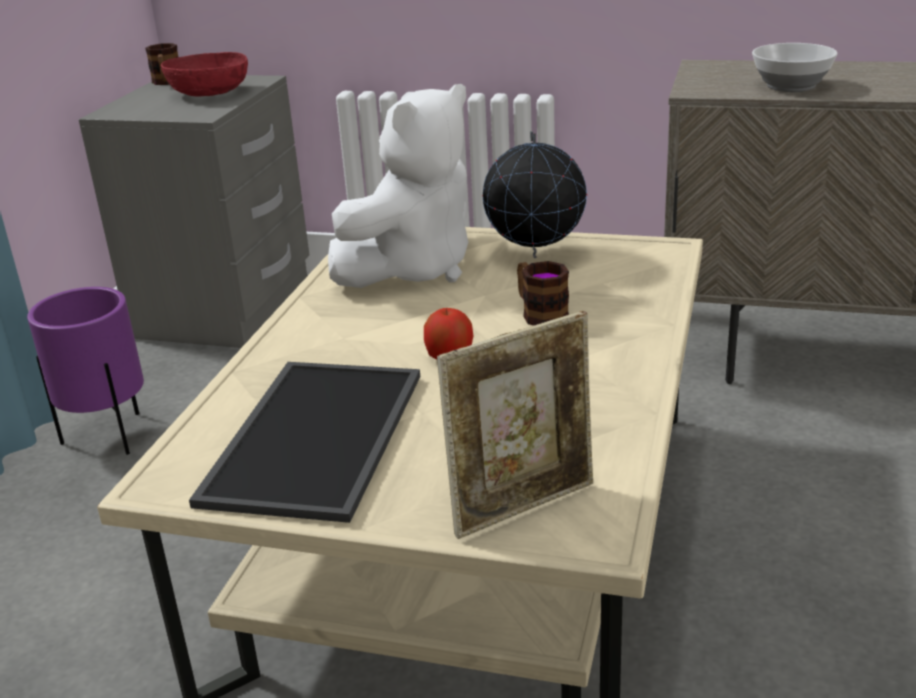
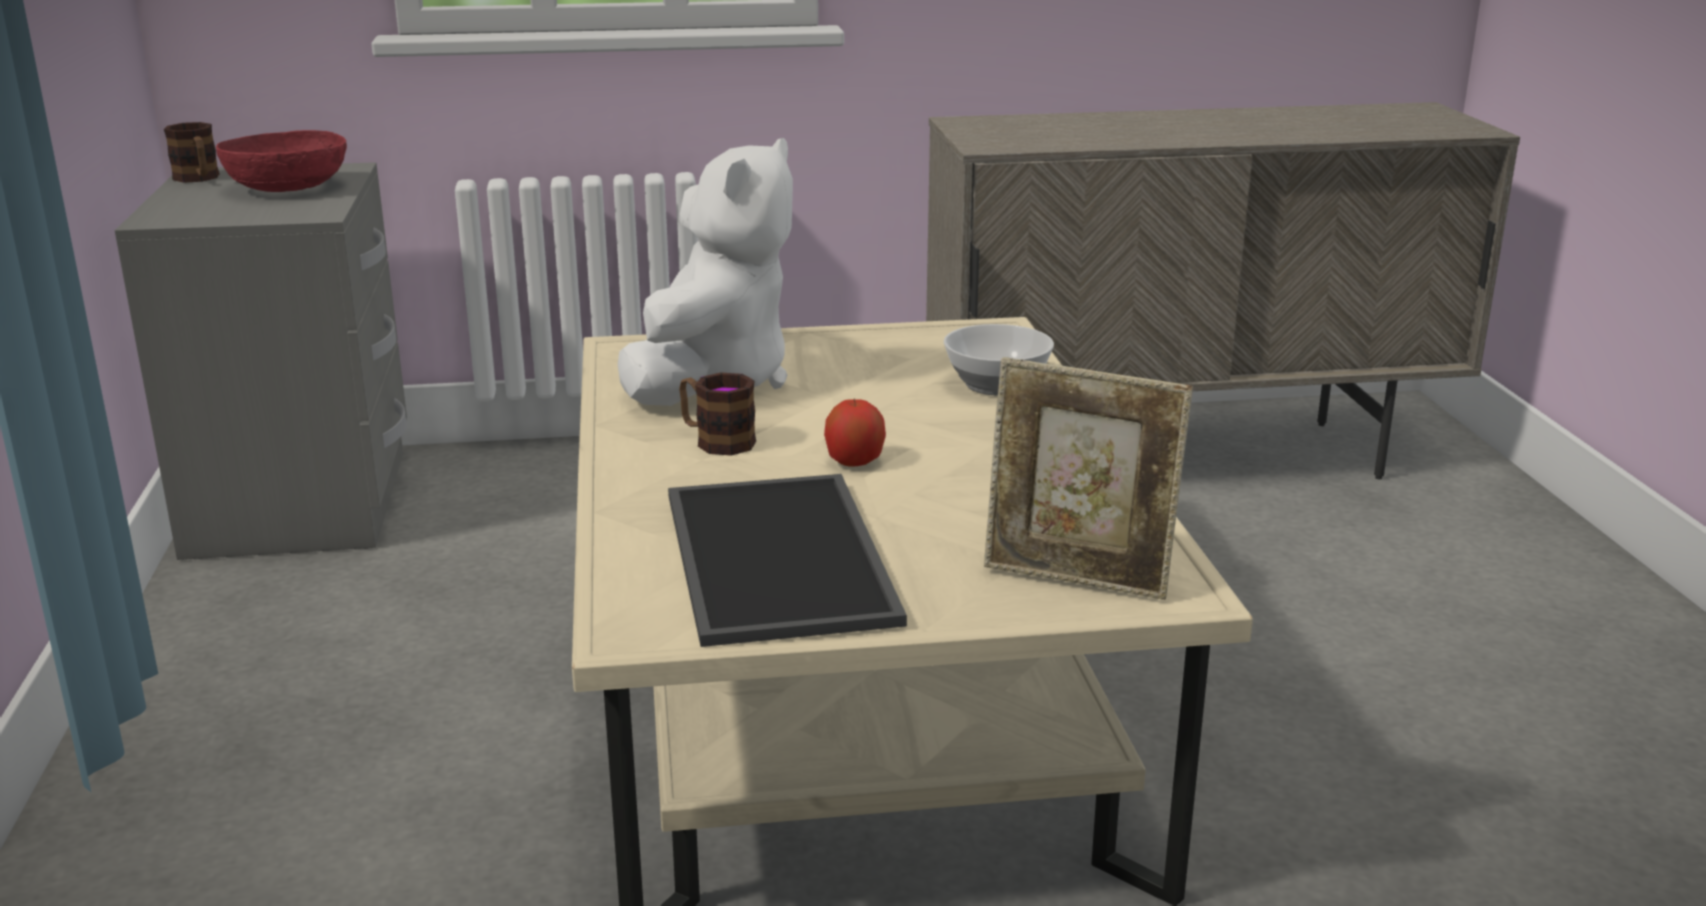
camera: 25 degrees left, 5 degrees down
(110, 437) = (254, 685): purple planter -> none
(523, 505) = (1077, 579): picture frame -> picture frame turned 75 degrees clockwise
(535, 256) = (852, 352): globe -> none
(539, 313) = (914, 407): mug -> mug (716, 441)
(790, 87) = (1084, 138): bowl -> bowl (996, 386)

